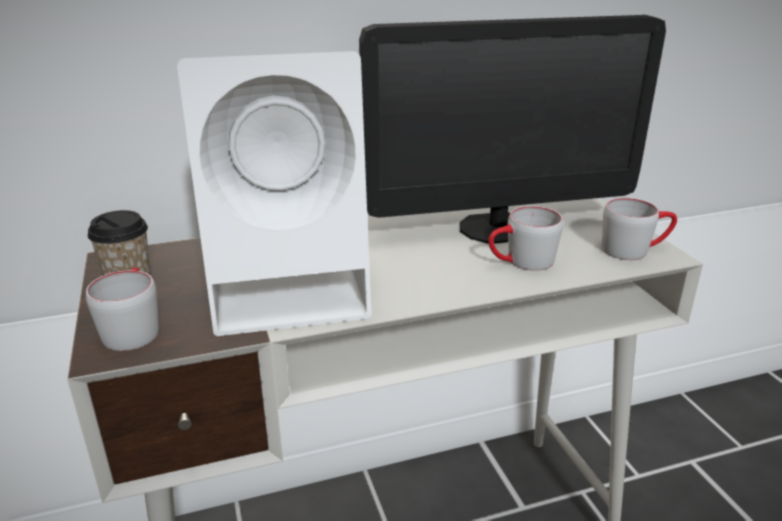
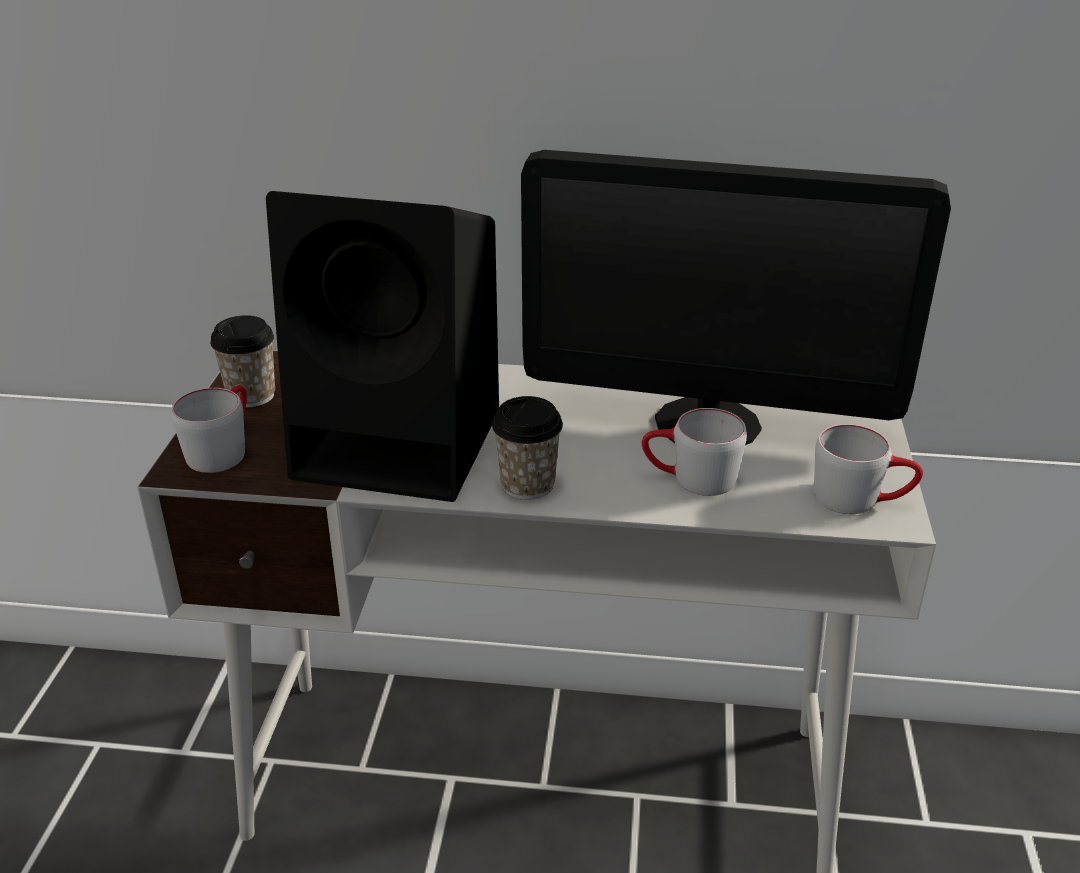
camera: 25 degrees right, 5 degrees up
(293, 288) = (405, 444): white speaker -> black speaker
(414, 293) = (527, 485): none -> cup

